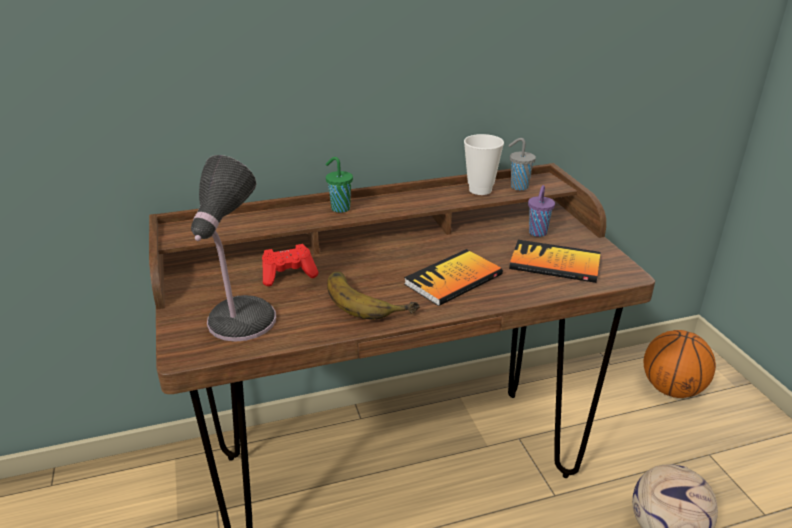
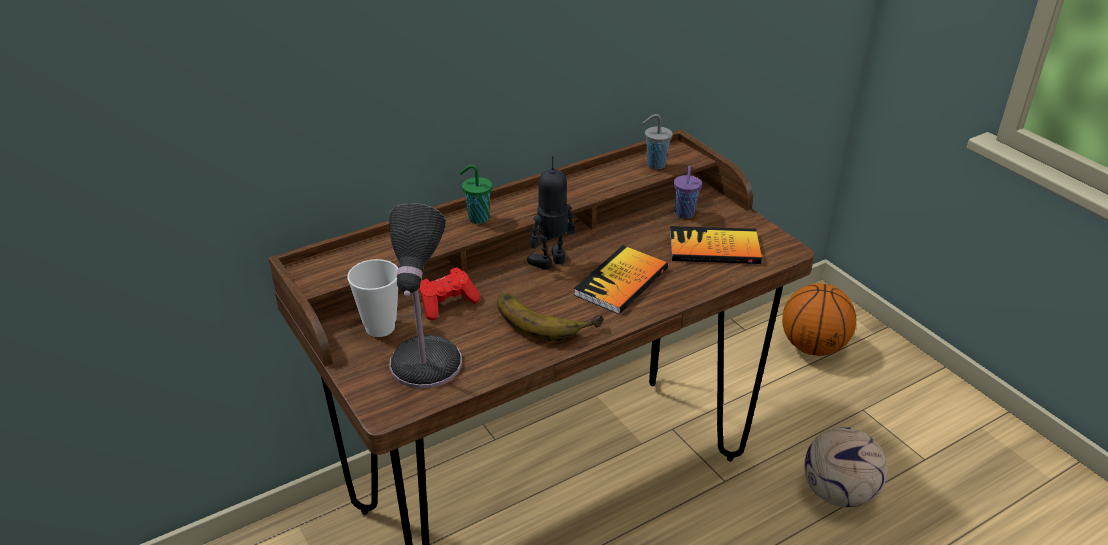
camera: 15 degrees left, 5 degrees up
(397, 255) = (551, 262): none -> toy robot
(480, 190) = (617, 174): cup -> cup (380, 327)

